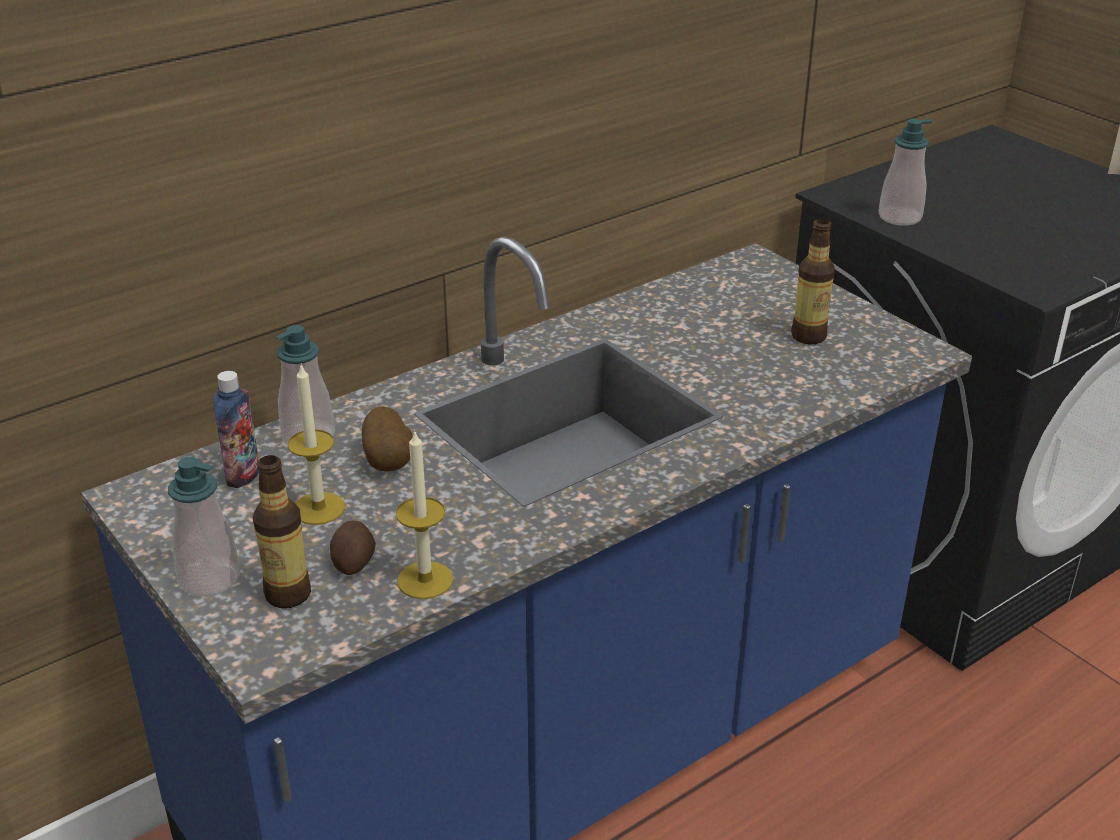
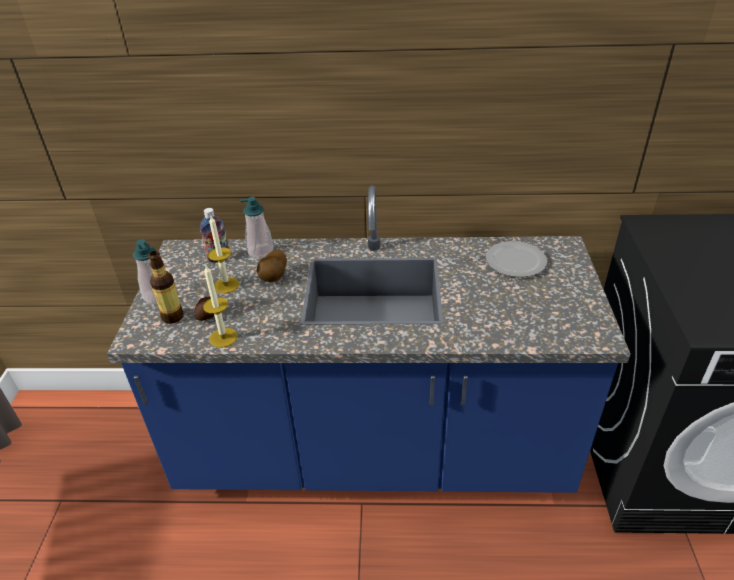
camera: 40 degrees right, 5 degrees up
(717, 304) = (515, 262): none -> plate
(808, 336) = (543, 300): bottle -> none
(899, 217) = (668, 251): soap dispenser -> none

